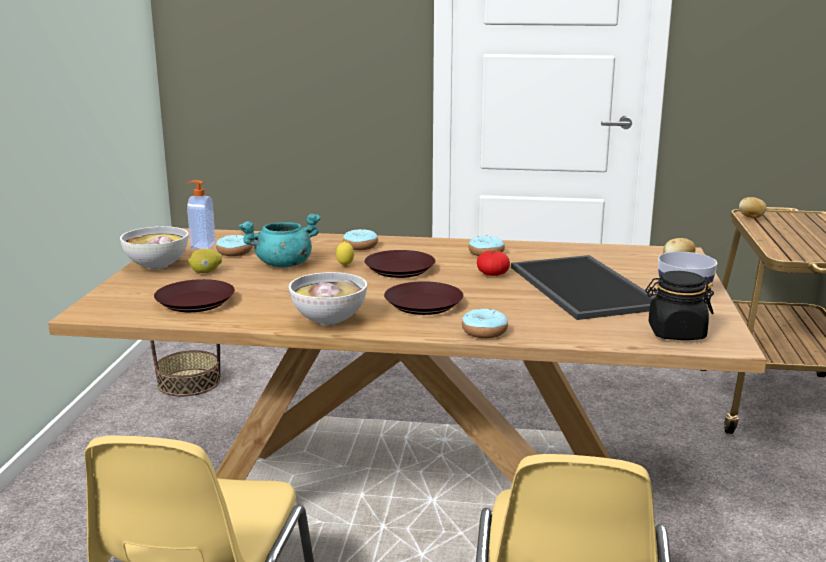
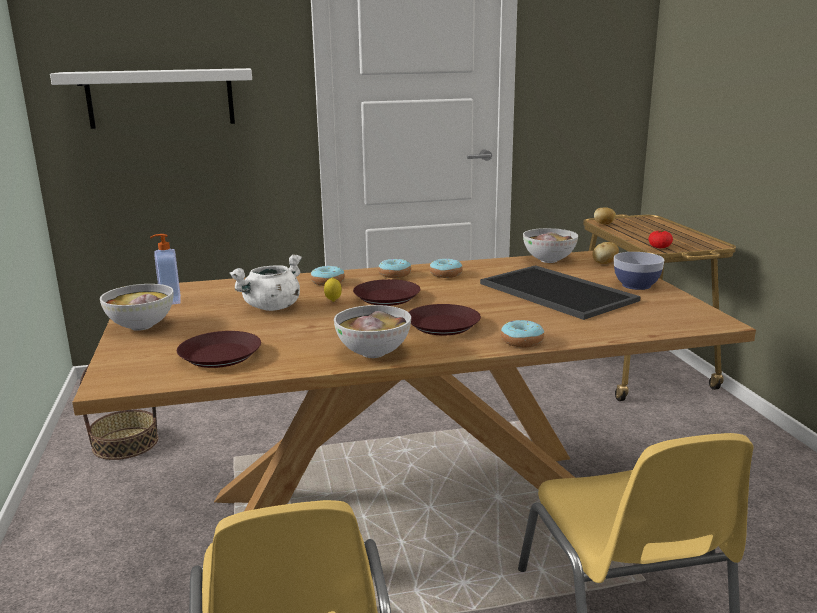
camera: 20 degrees left, 0 degrees up
(206, 272) = (200, 325): lemon -> none
(234, 252) = (210, 302): donut -> donut (394, 274)
(276, 42) = (161, 98): none -> white shelf
(283, 264) = (272, 307): turquoise cooking pot -> white cooking pot
(492, 274) = (471, 291): tomato -> tomato (659, 247)
(617, 252) = (549, 260): none -> bowl
(676, 333) = (670, 319): black jar -> none

